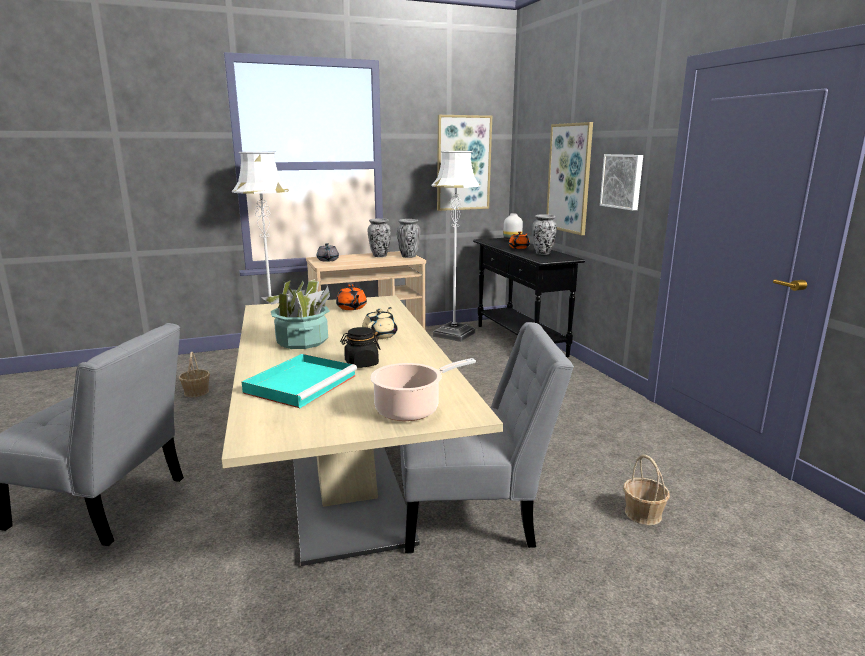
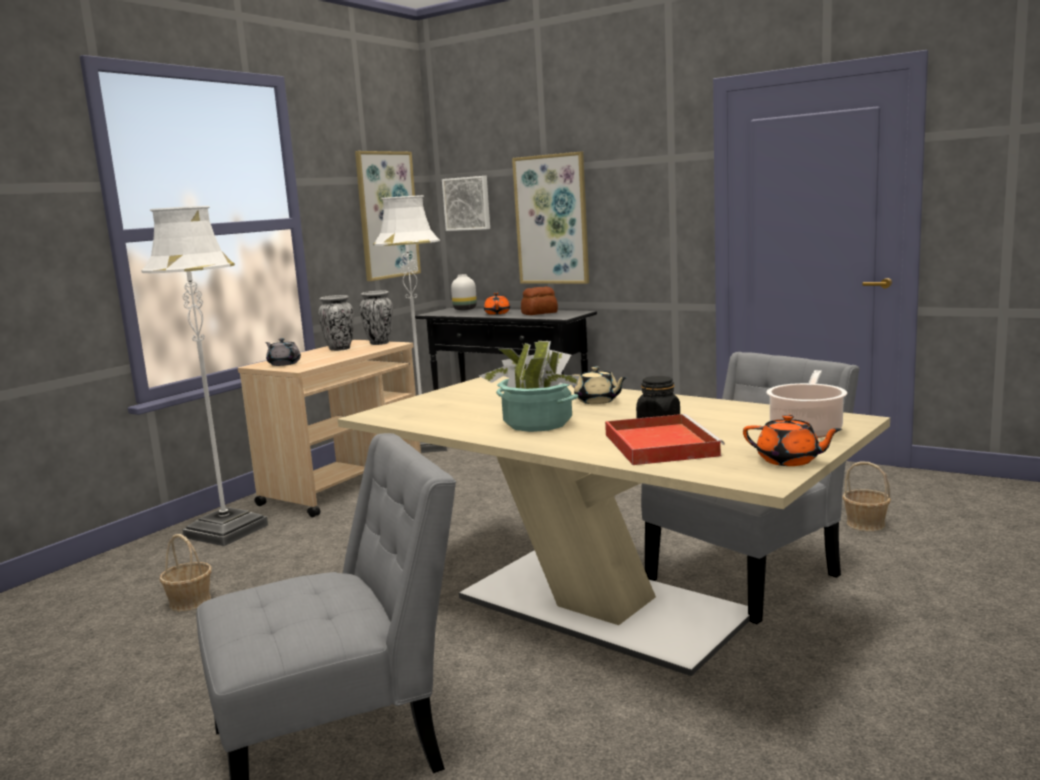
camera: 35 degrees left, 5 degrees down
(302, 383) = (659, 444): turquoise tray -> red tray
(351, 308) = (482, 392): orange teapot -> orange teapot (789, 460)
(380, 335) = (597, 401): beige teapot -> beige teapot turned 150 degrees clockwise
(543, 253) = (540, 313): vase -> bread
(623, 181) = (641, 213): picture -> picture (467, 203)

